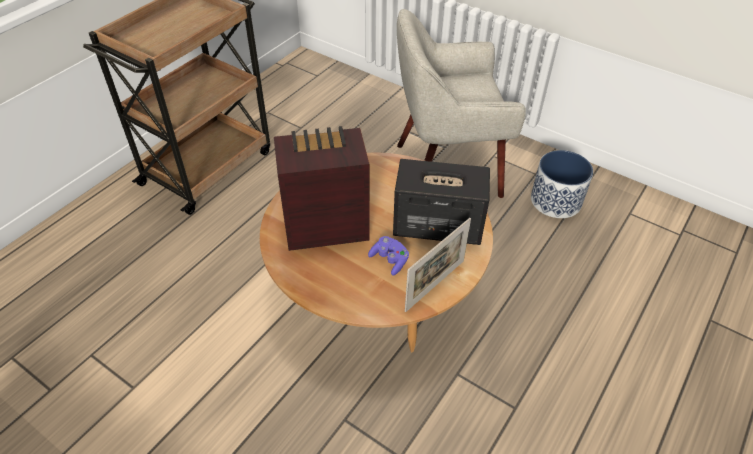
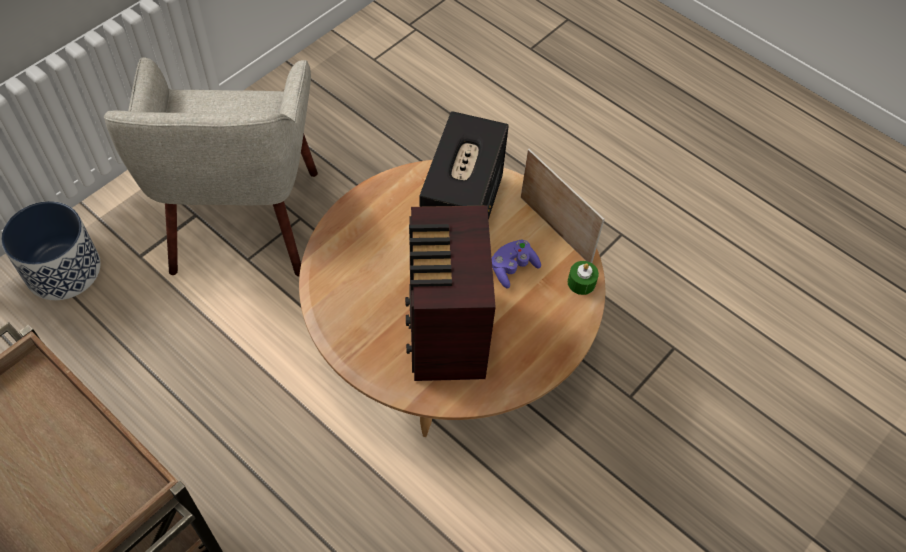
camera: 85 degrees left, 10 degrees up
(385, 306) = (581, 282): none -> green candle
(555, 201) = (337, 120): planter -> planter (63, 270)

